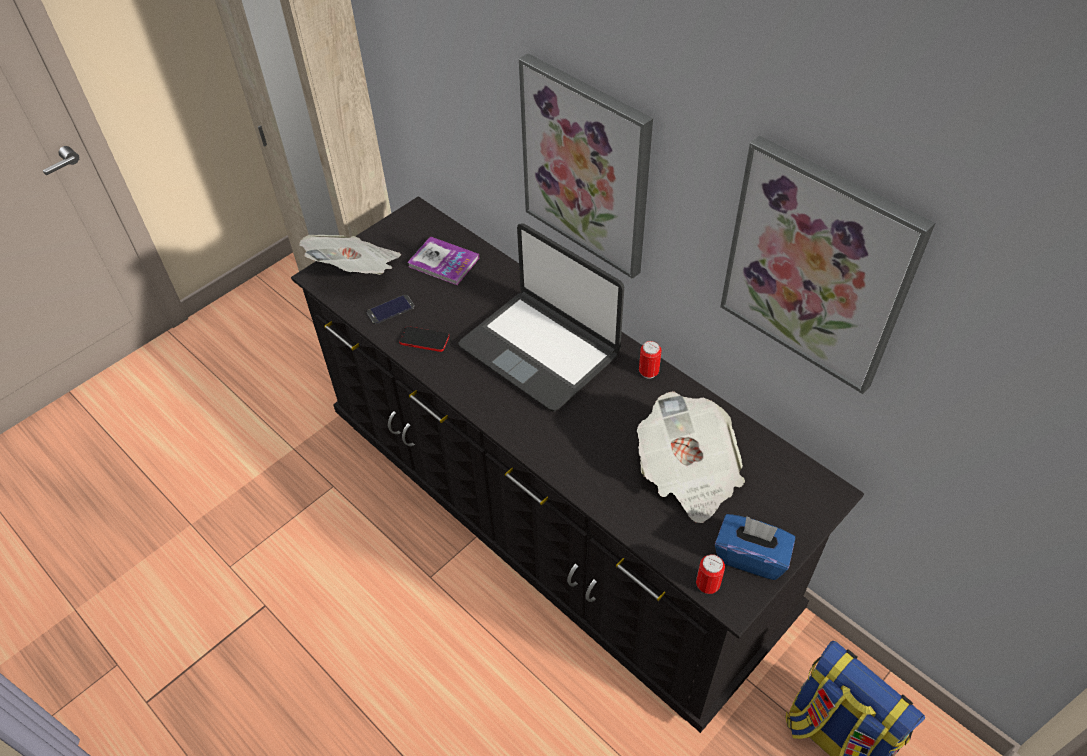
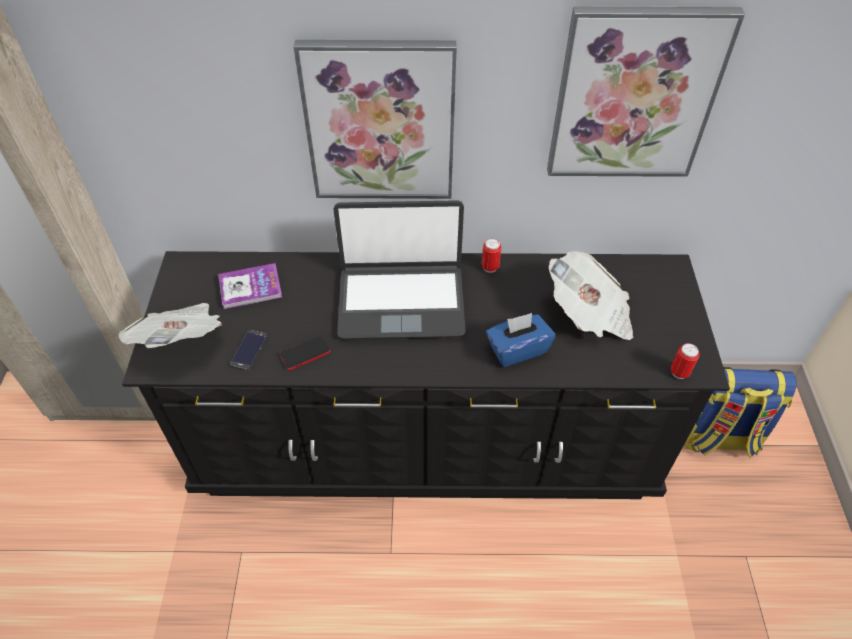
camera: 45 degrees left, 0 degrees up
(750, 556) = (680, 336): blue tissue box -> blue tissue box (517, 349)

